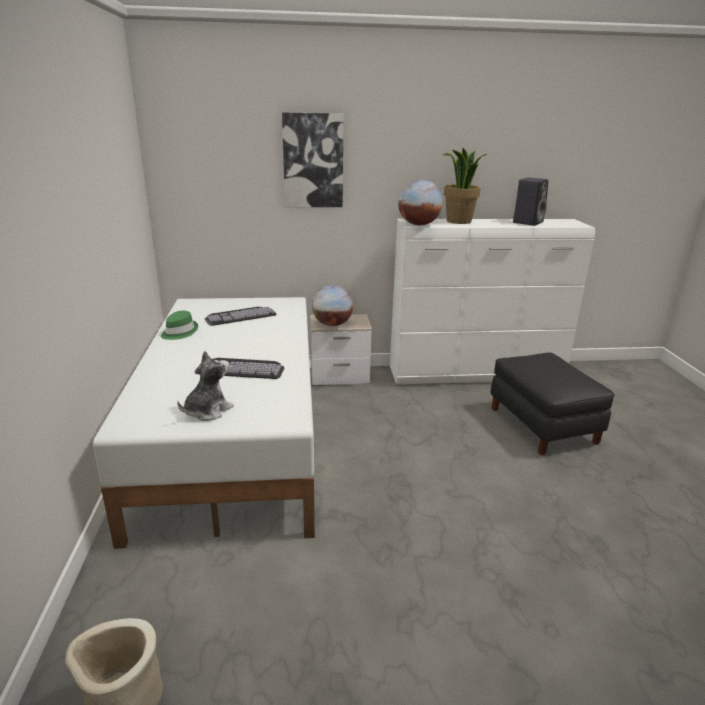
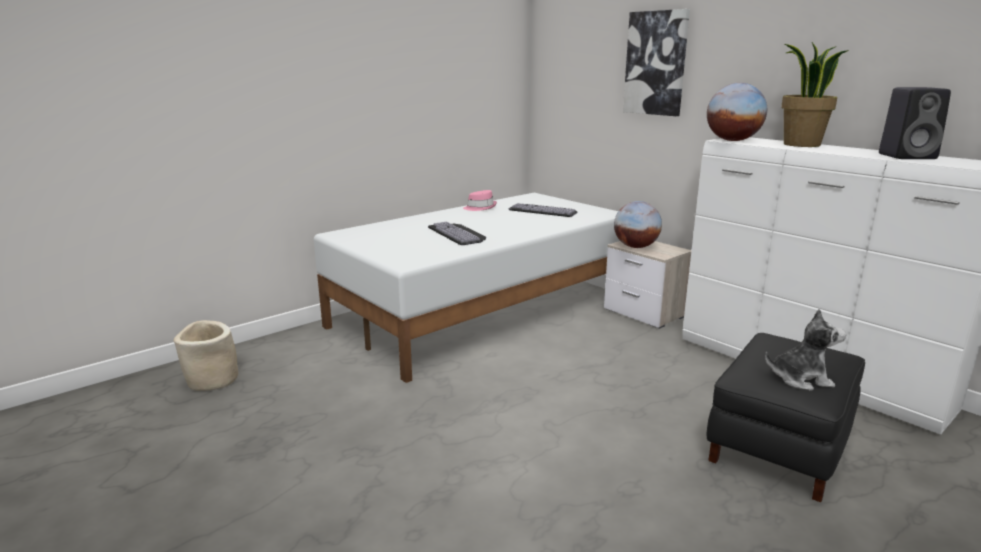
camera: 55 degrees right, 5 degrees down
(179, 332) = (480, 207): green hat -> pink hat
(207, 411) = (383, 243): plush toy -> plush toy (800, 379)

